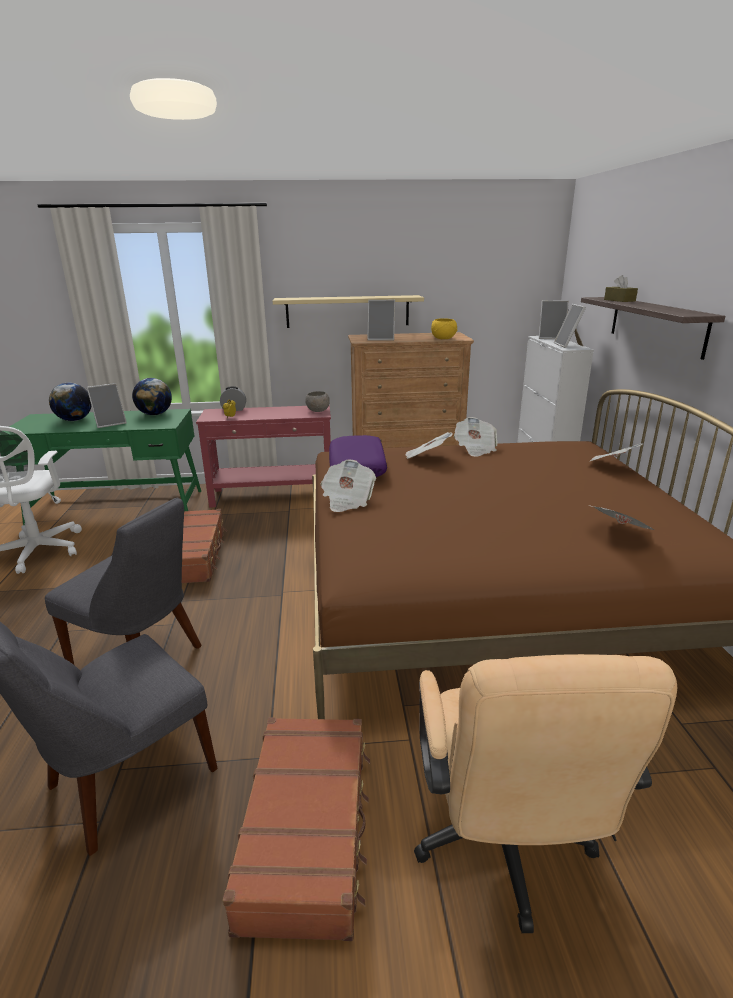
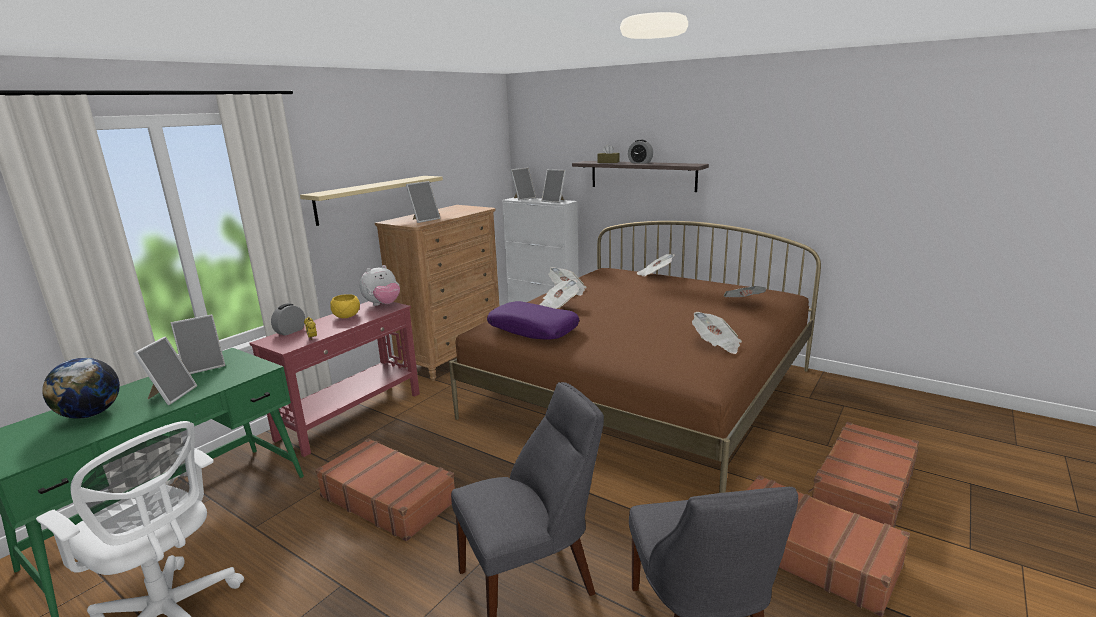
camera: 50 degrees left, 5 degrees down
(155, 414) = (204, 366): globe -> picture frame
(318, 410) = (383, 305): grey bowl -> plush toy
(347, 500) = (591, 348): newspaper -> newspaper (716, 345)
(443, 338) = (470, 211): yellow bowl -> yellow bowl (346, 316)
(504, 848) = (862, 487): beige office chair -> brown suitcase
(647, 305) = (640, 162): none -> alarm clock

